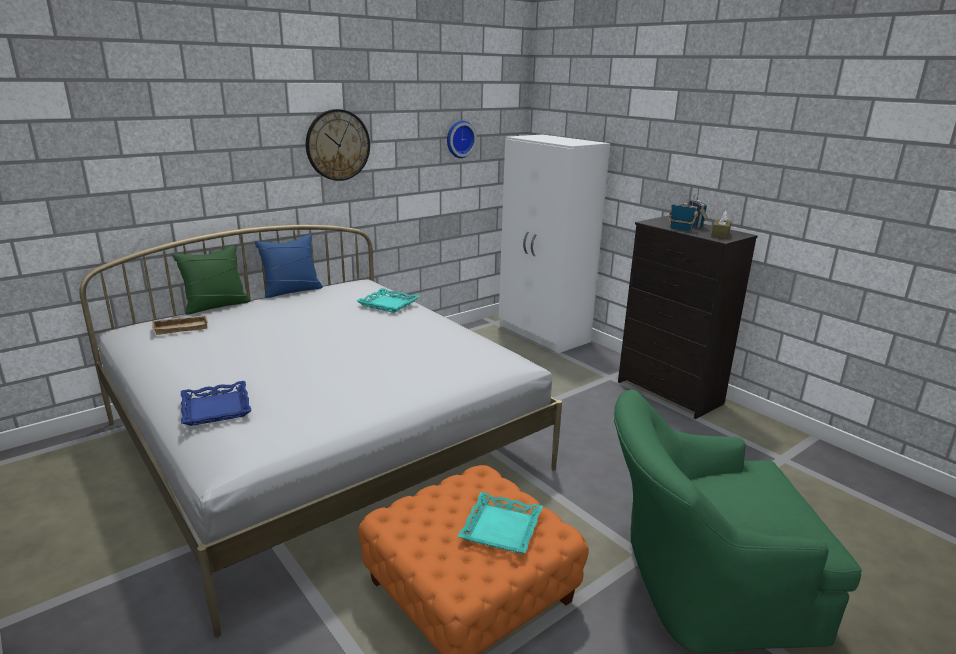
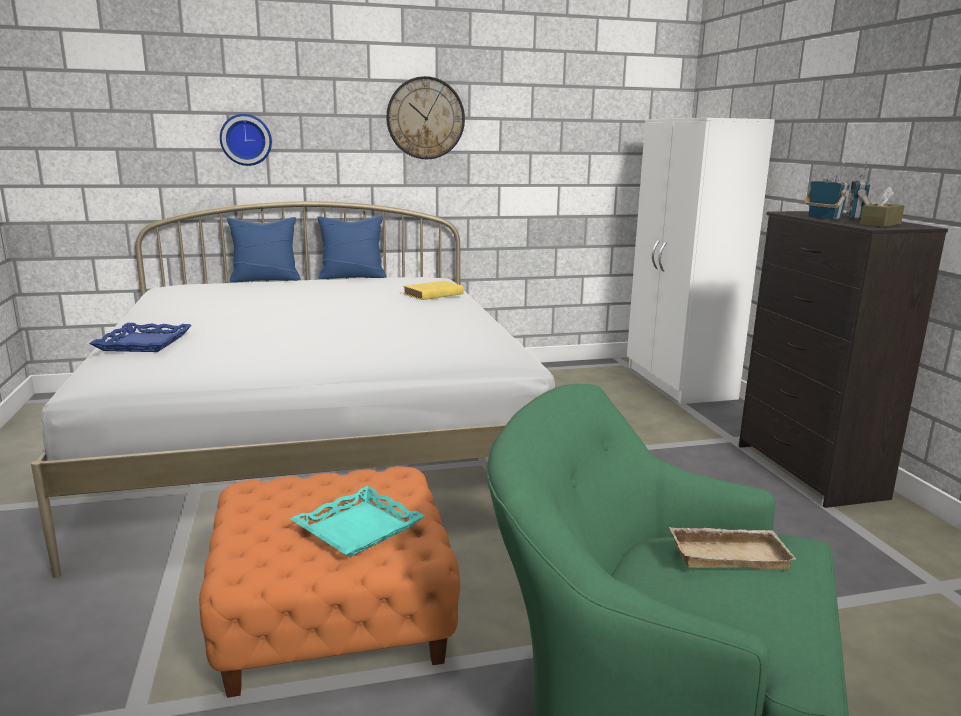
camera: 25 degrees right, 5 degrees down
(181, 327) = (209, 288): beige tray -> beige tray (729, 554)
(216, 305) = (265, 279): green pillow -> blue pillow
(388, 304) = (432, 294): turquoise tray -> yellow book
(459, 139) = (588, 123): wall clock -> wall clock (246, 140)

